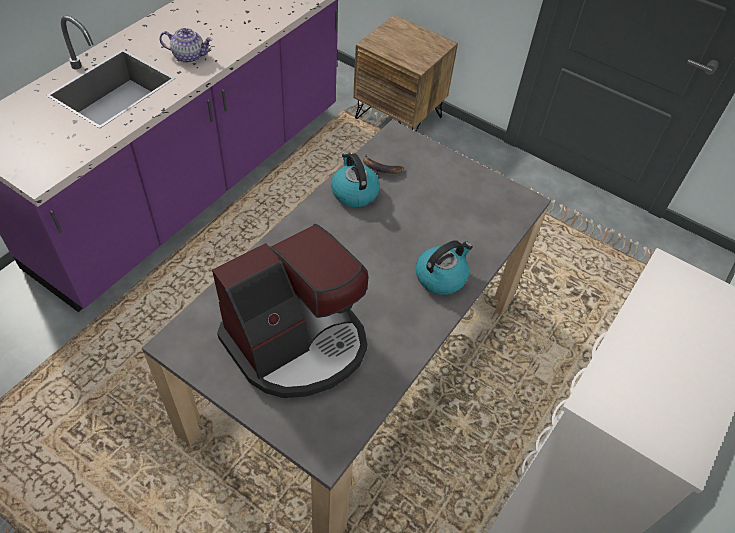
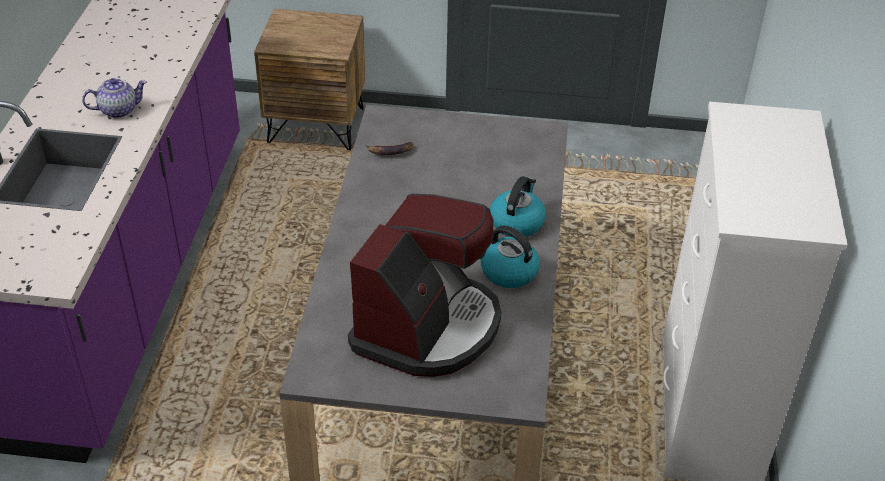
camera: 25 degrees left, 10 degrees down
(354, 192) = (380, 182): kettle -> kettle (507, 271)

